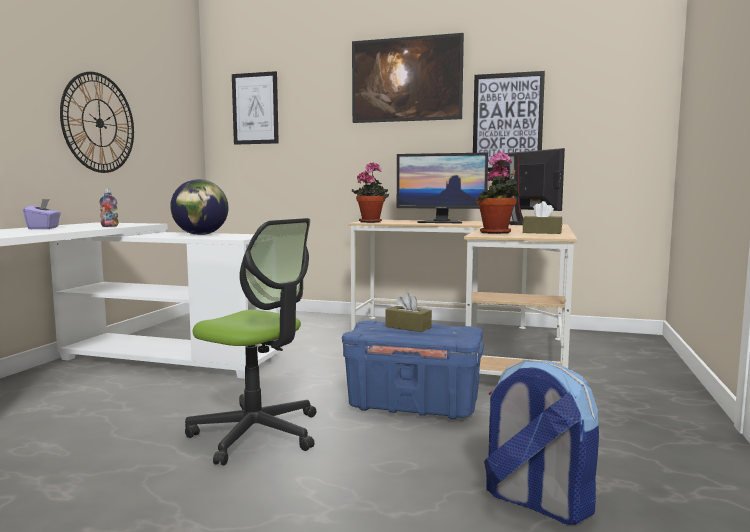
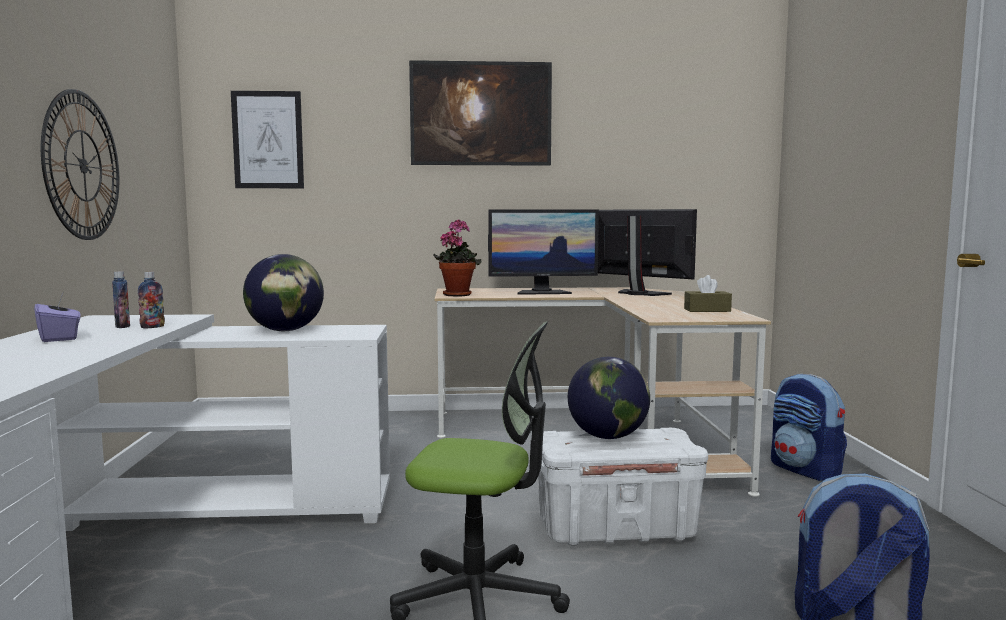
camera: 20 degrees left, 0 degrees up
(94, 226) = (122, 326): none -> bottle
(408, 327) = (608, 437): brown tissue box -> globe
(414, 405) = (617, 529): blue storage box -> white storage box
(497, 233) = (665, 313): potted plant -> none
(507, 123) = (603, 172): picture -> none
(638, 385) = (806, 470): none -> backpack

